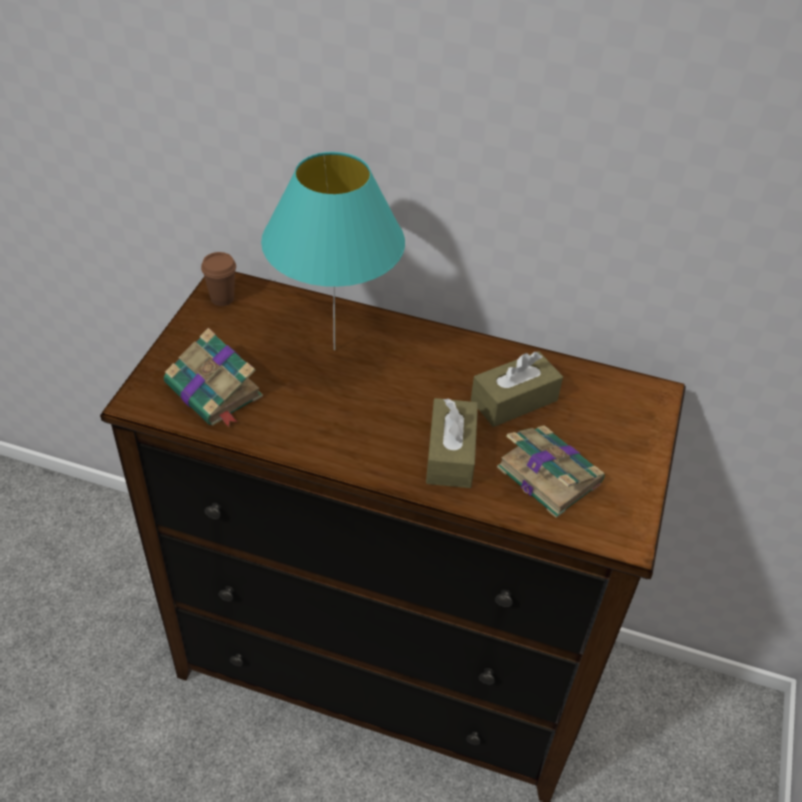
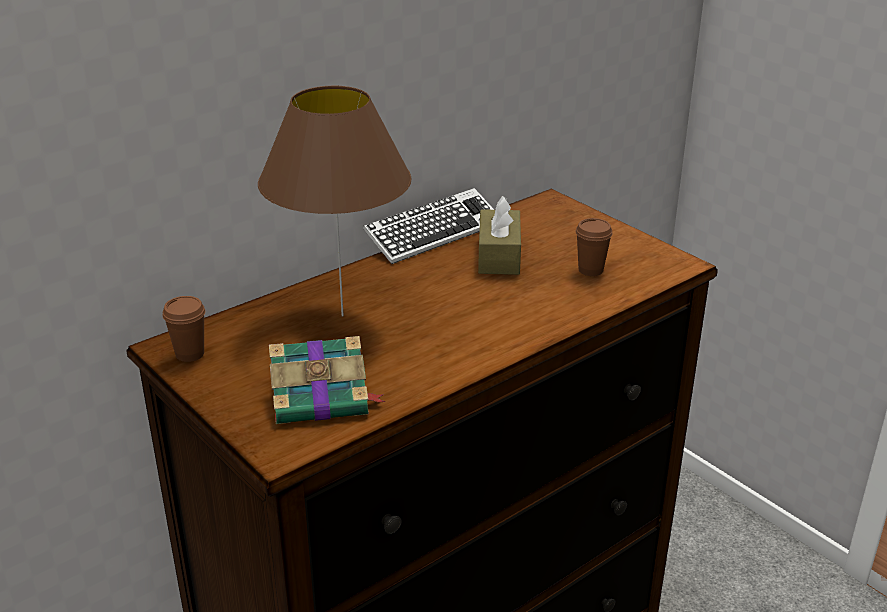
camera: 55 degrees left, 15 degrees down
(335, 349) = (342, 315): turquoise table lamp -> brown table lamp
(450, 454) = (530, 303): brown tissue box -> none
(512, 343) = (433, 234): none -> keyboard
(547, 473) = (590, 270): book -> brown cup

